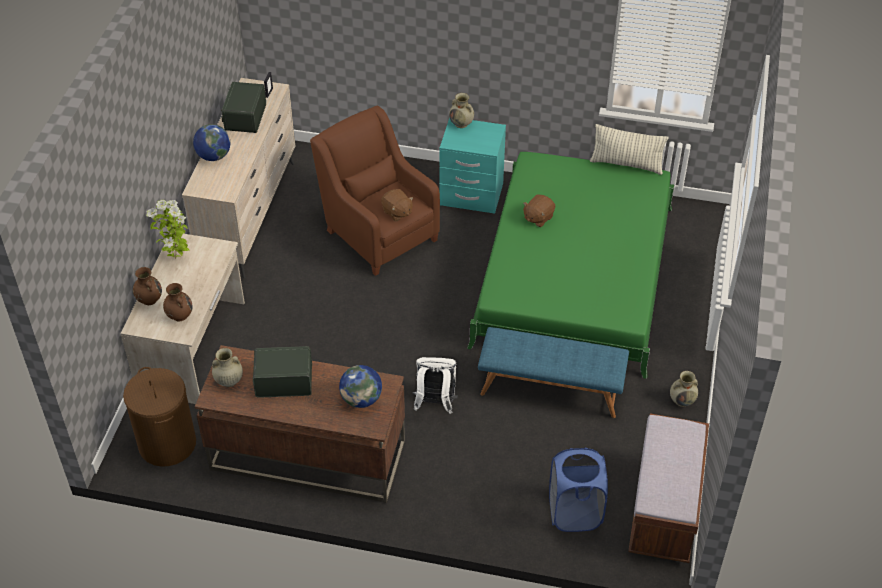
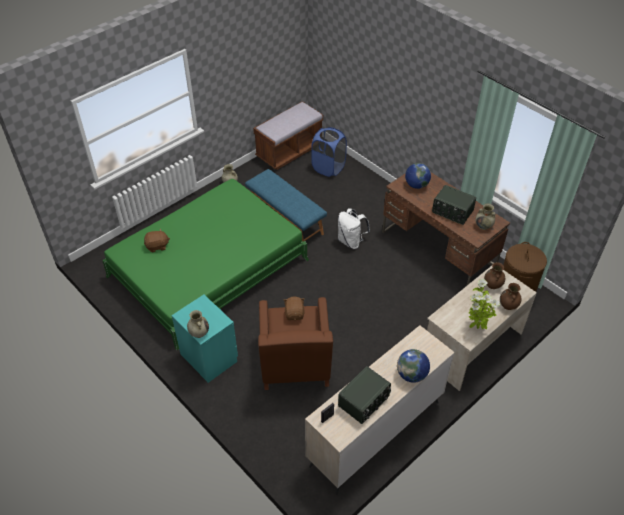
camera: 145 degrees left, 0 degrees up
(538, 218) = (214, 262): brown plush toy -> brown plush toy (157, 246)
(626, 164) = (122, 267): pillow -> none

